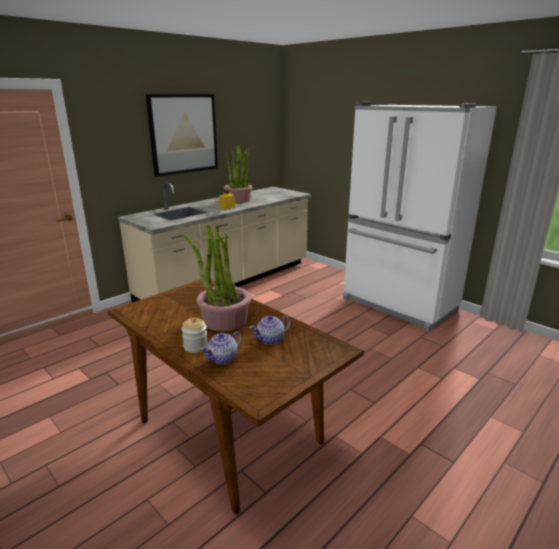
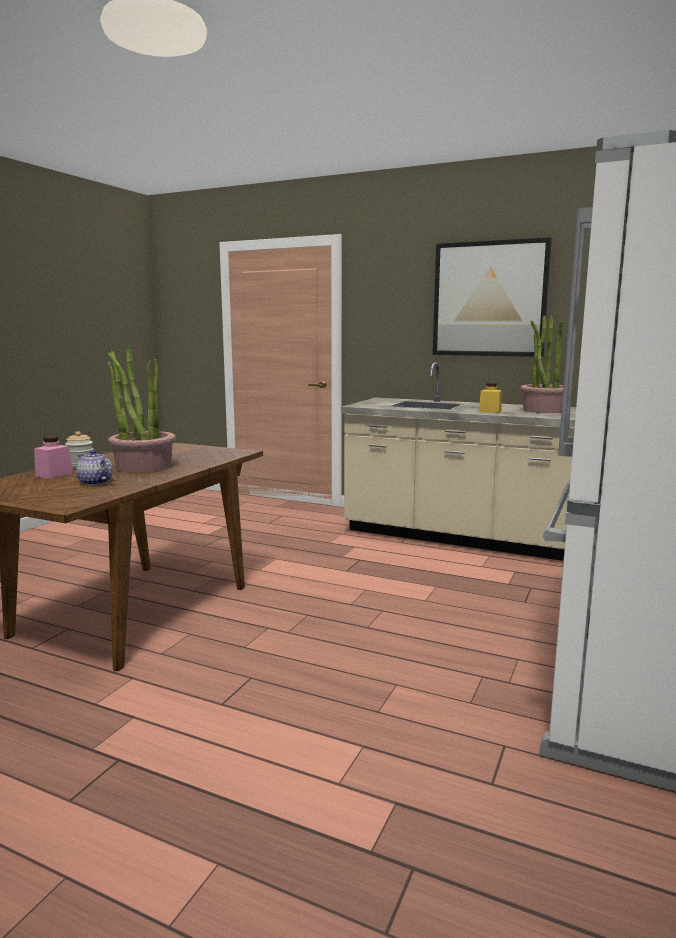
camera: 70 degrees right, 10 degrees down
(223, 358) = (54, 474): teapot -> pink jar

